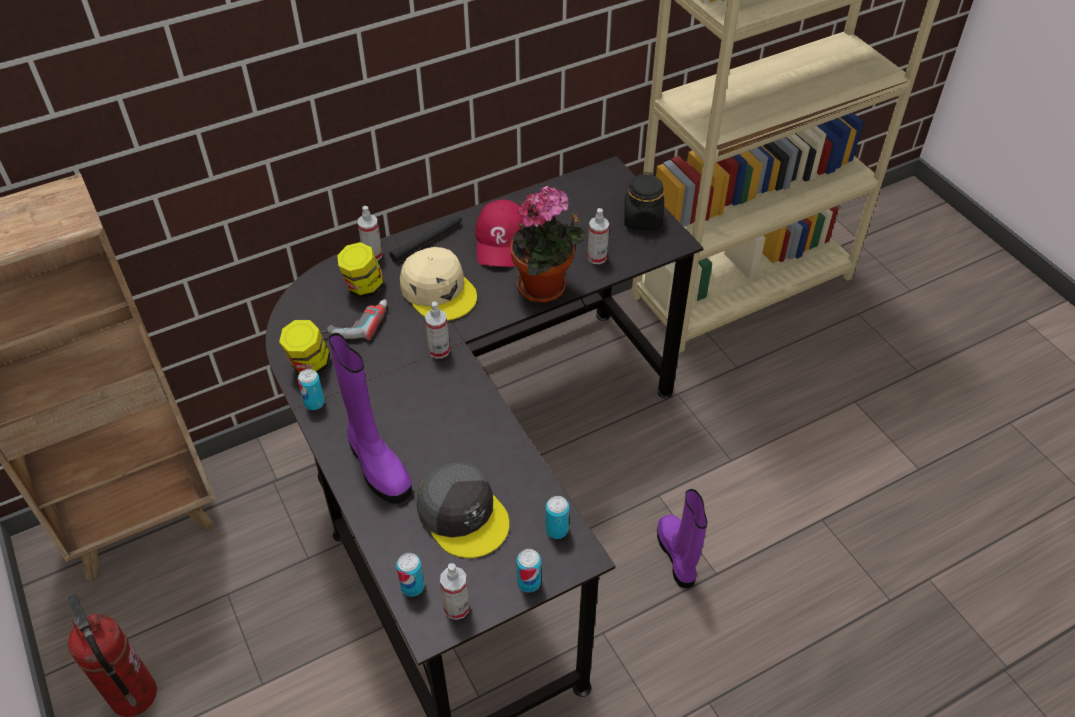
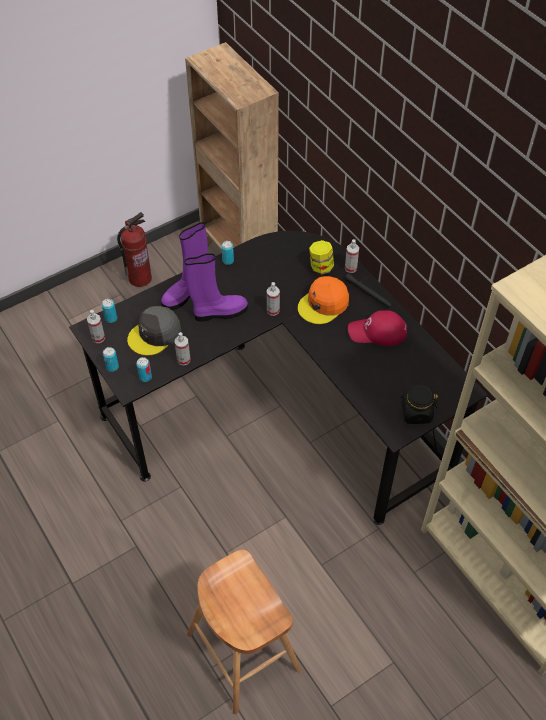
camera: 85 degrees right, 5 degrees up
(309, 365) = (255, 254): jar -> none
(349, 322) = (291, 266): power drill -> none
(438, 291) = (323, 304): beige cap -> orange cap
(546, 288) = (334, 359): potted plant -> none
(597, 257) = (370, 386): spray bottle -> spray bottle (183, 360)
(678, 556) = (237, 528): purple boot -> purple boot (219, 312)
(864, 559) = (244, 652): none -> brown stool

